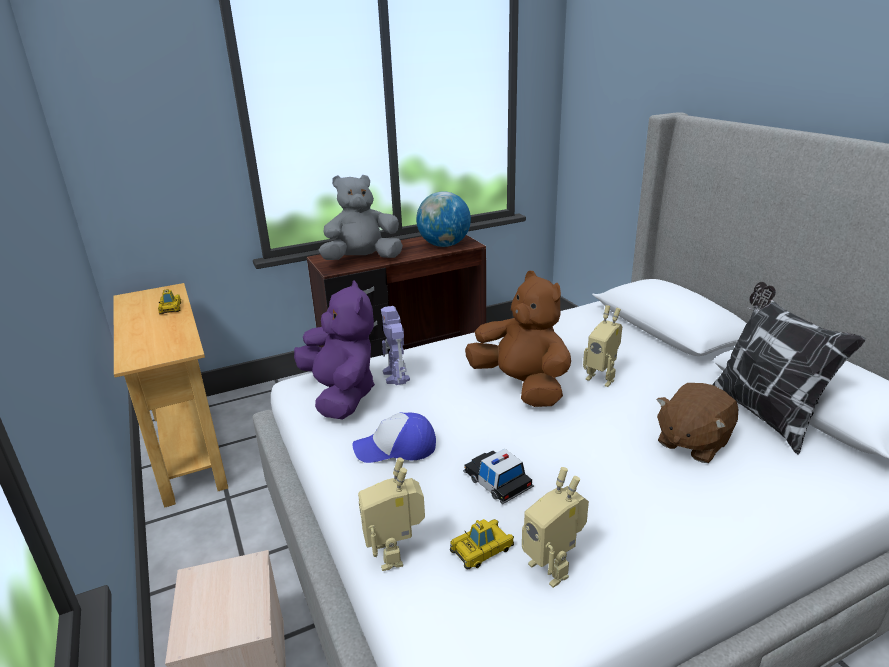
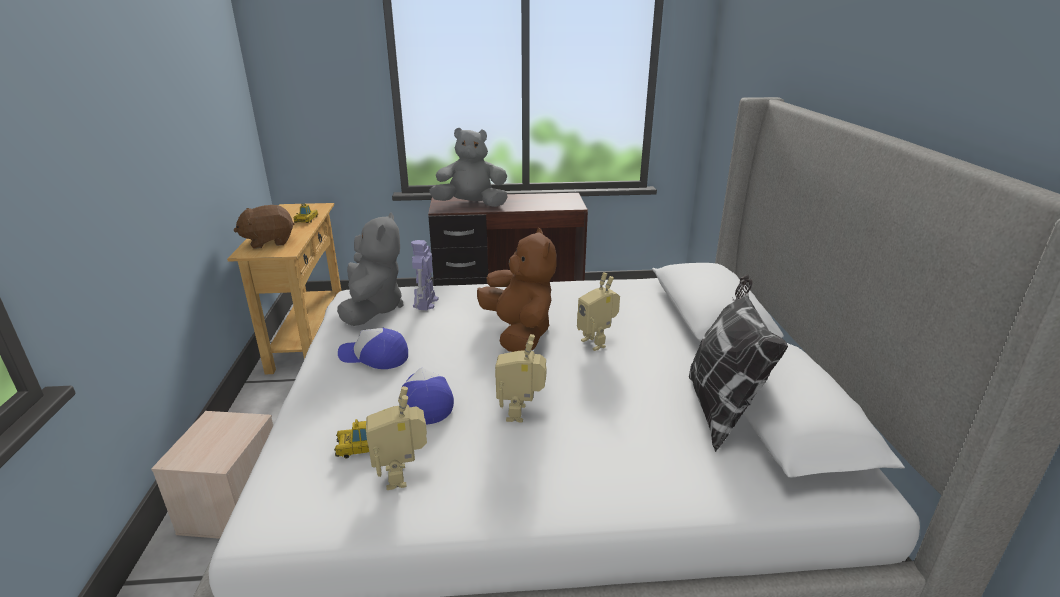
camera: 20 degrees right, 0 degrees up
(341, 395) = (373, 308): purple plush toy -> grey plush toy
(396, 553) = (300, 431): toy robot -> toy robot (521, 413)
(444, 245) = (551, 203): globe -> none
(497, 481) = (425, 401): toy car -> cap
(692, 442) = (623, 415): brown plush toy -> brown plush toy (269, 242)

